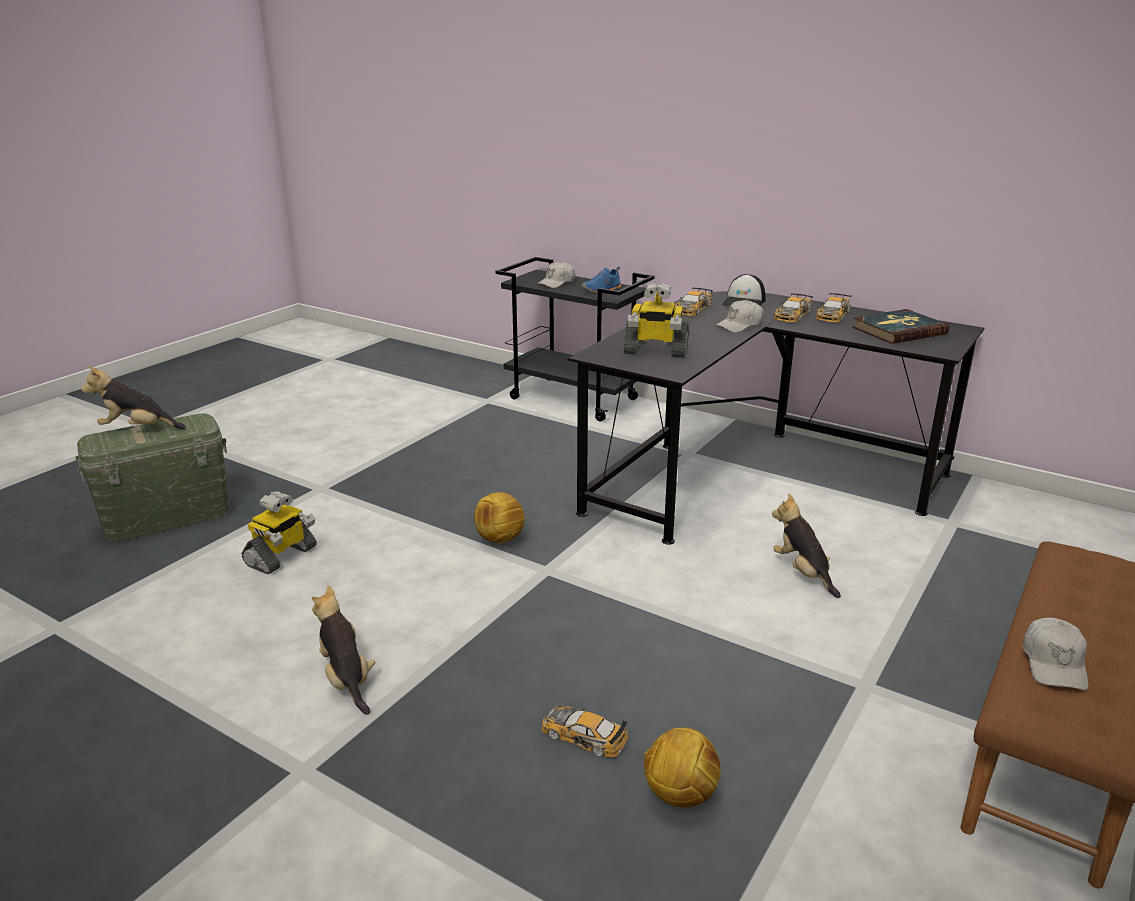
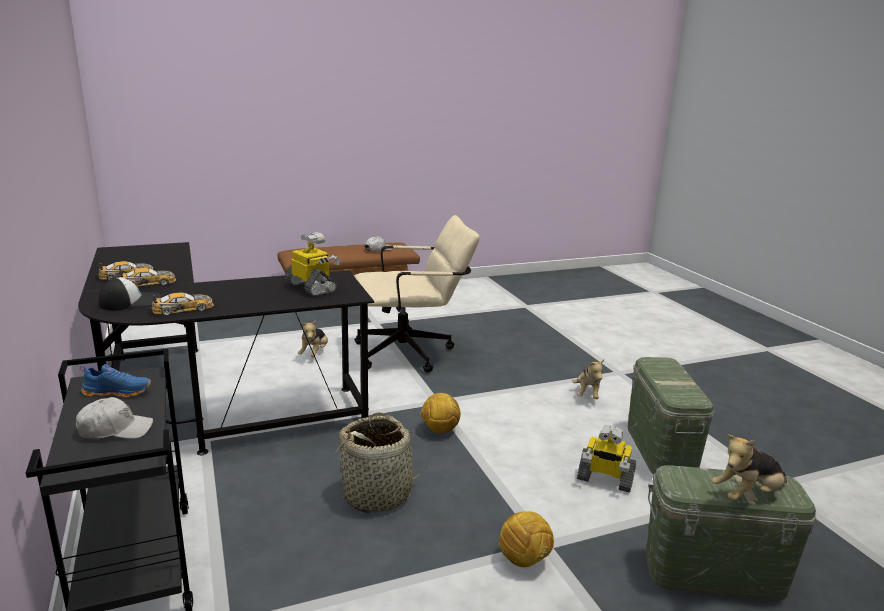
camera: 145 degrees left, 5 degrees down
(137, 429) = (748, 494): plush toy -> plush toy turned 120 degrees clockwise
(213, 619) = (660, 450): none -> green storage box
(281, 556) = (604, 479): toy robot -> toy robot turned 135 degrees counterclockwise
(487, 472) = (378, 494): none -> basket
(583, 735) = (498, 346): toy car -> none
(679, 795) = (484, 326): football -> football (524, 560)
(692, 640) = (412, 352): none -> beige office chair
(740, 325) = (206, 287): white cap -> none
(898, 330) = (143, 258): book -> none

